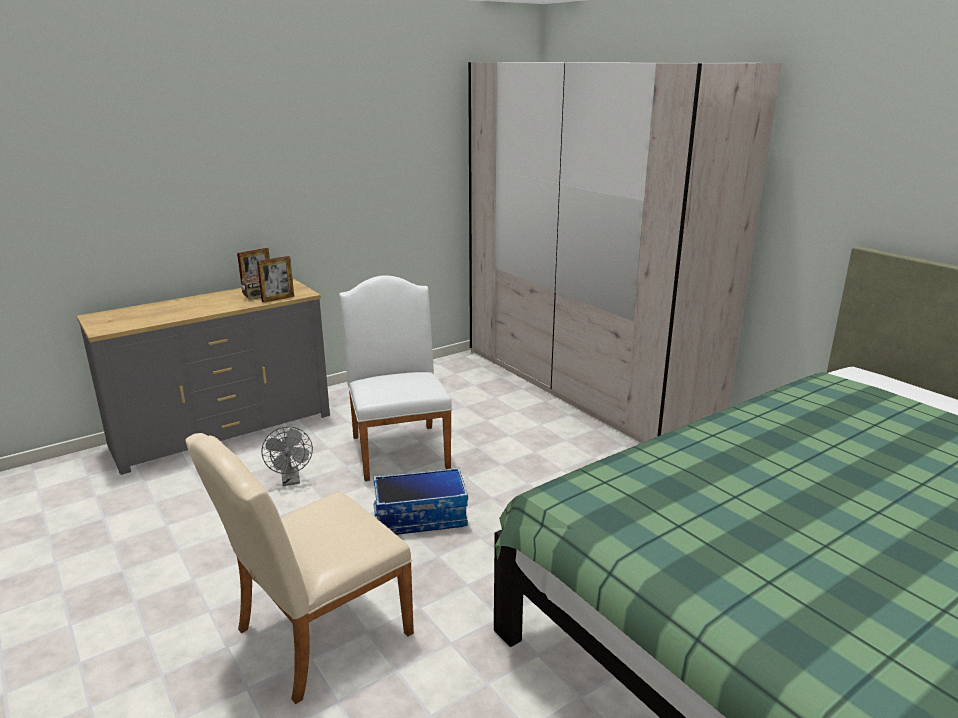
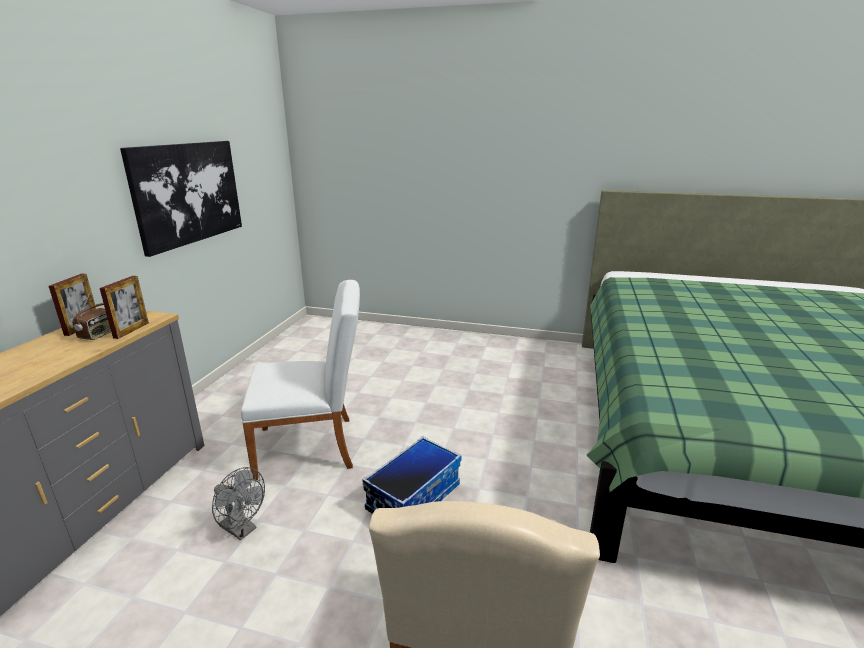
camera: 40 degrees left, 0 degrees up
(391, 189) = (188, 193): none -> picture
(399, 447) = (314, 446): white chair -> white chair turned 135 degrees clockwise
(584, 385) = (394, 340): beige wardrobe -> none

